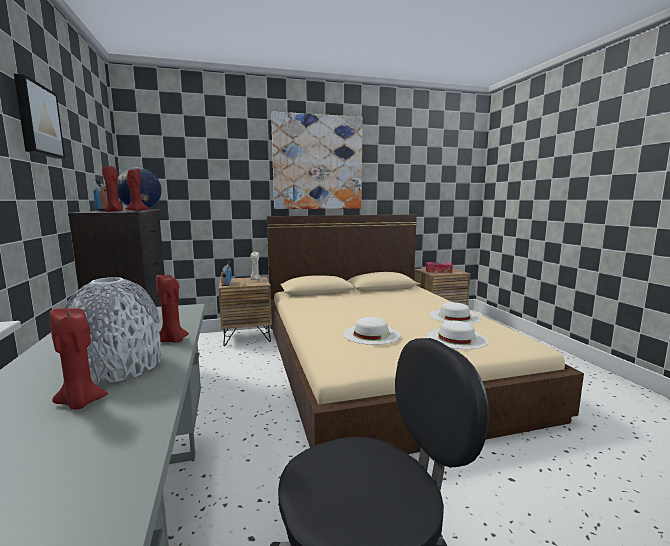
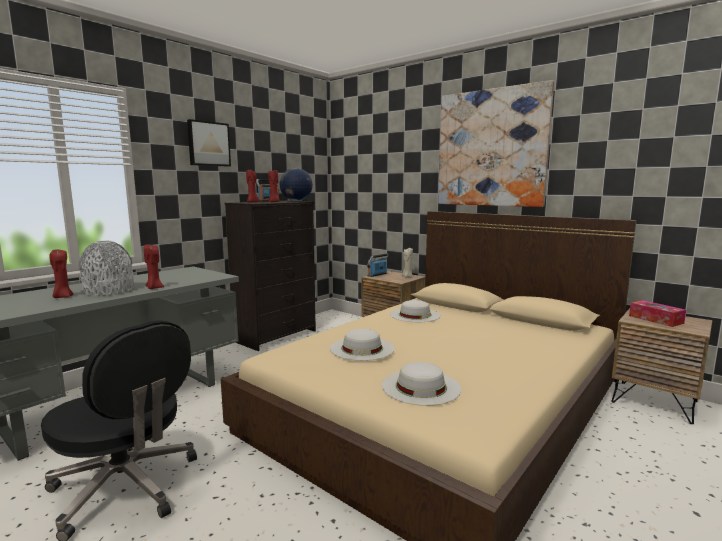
camera: 55 degrees right, 0 degrees up
(454, 316) = (505, 373): white hat -> white hat (415, 315)

